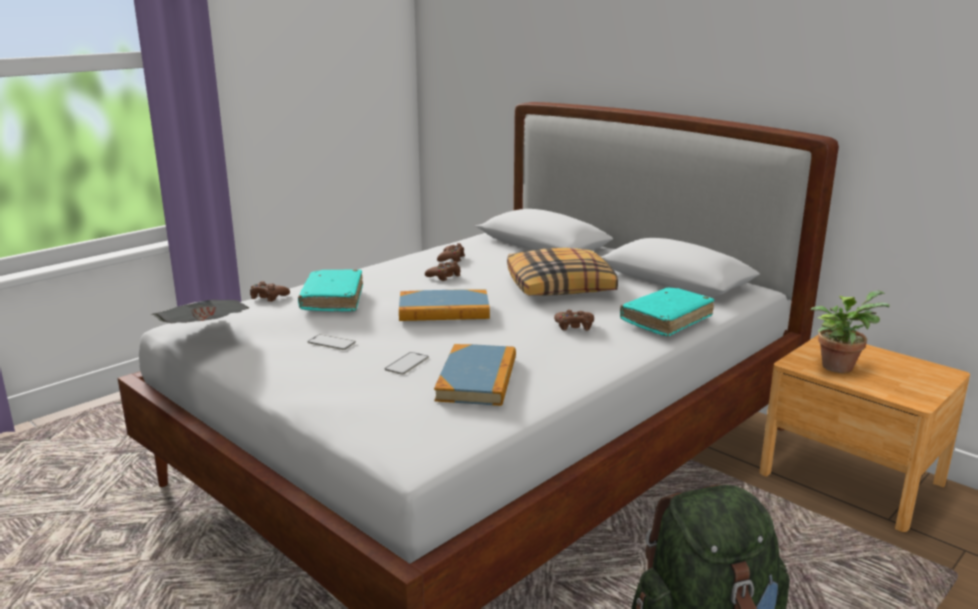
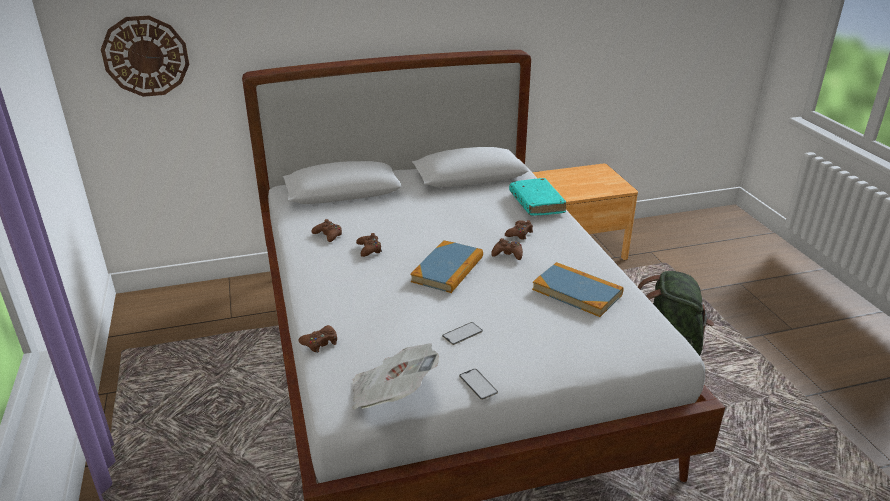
camera: 60 degrees left, 10 degrees up
(332, 299) = (375, 310): turquoise book -> none
(407, 363) = (528, 311): phone -> phone (478, 384)
(469, 72) = (146, 56): none -> wall clock
(516, 329) = (507, 254): none -> brown game controller
(560, 286) = (440, 215): pillow -> none
(839, 365) = (570, 188): potted plant -> none

